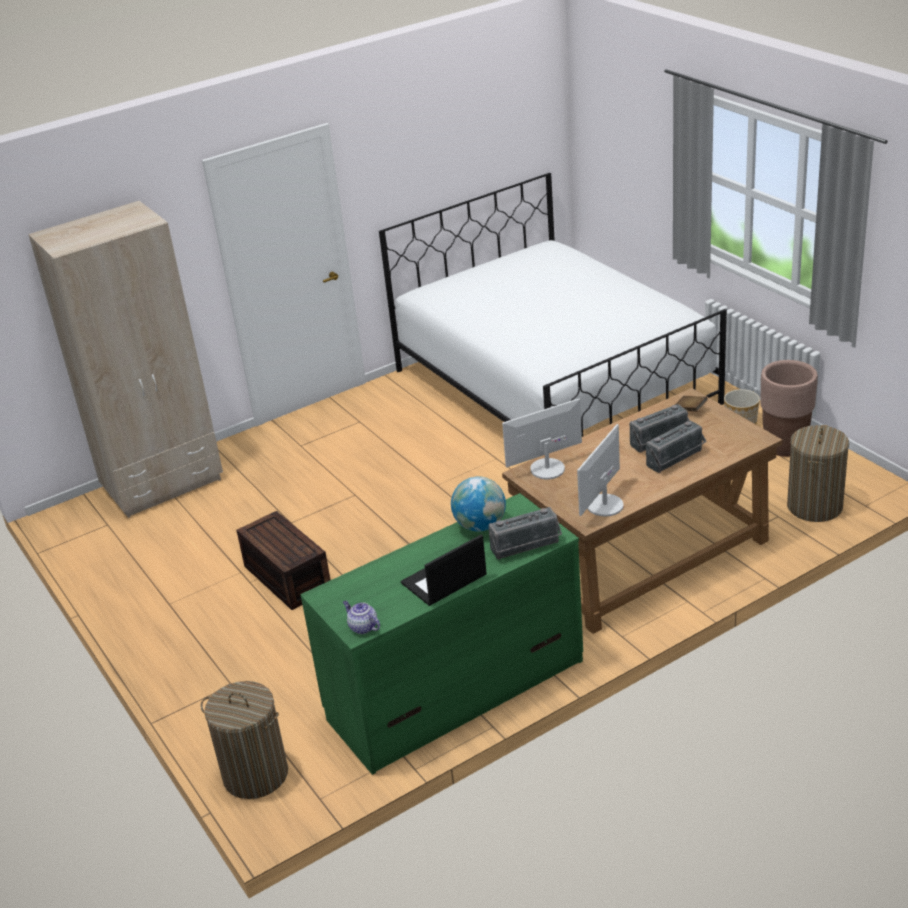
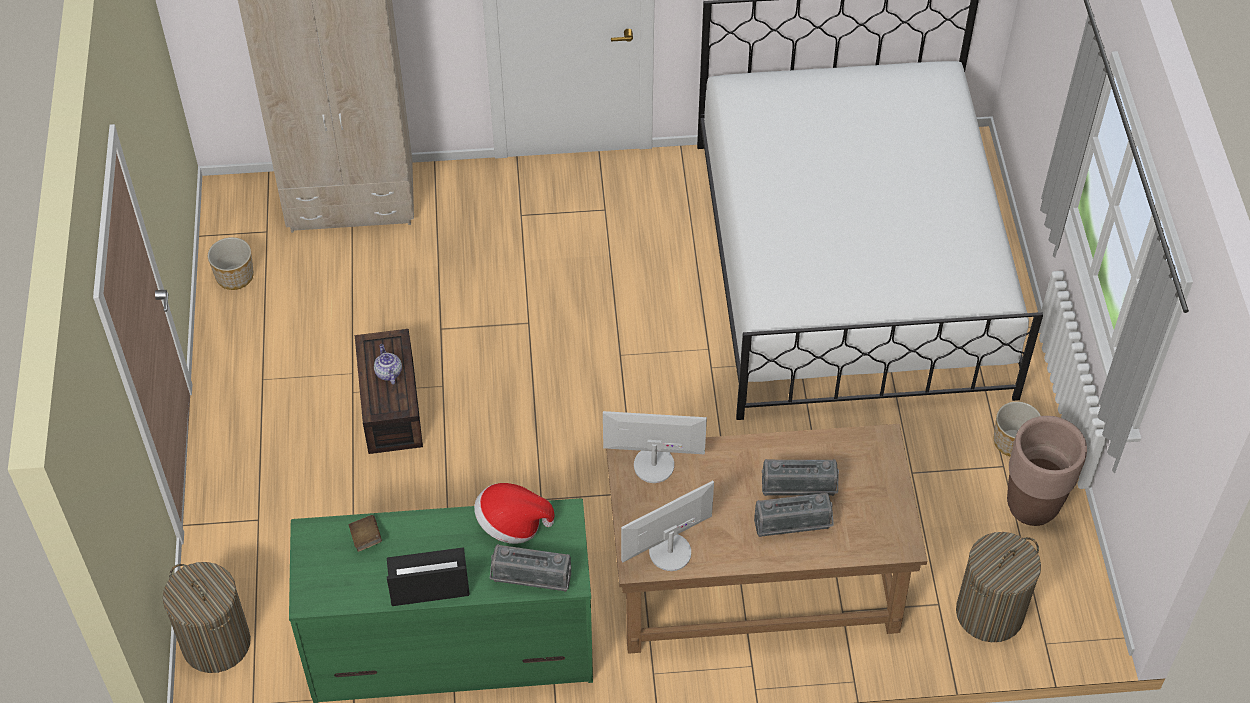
camera: 25 degrees right, 20 degrees up
(100, 558) = (234, 277): none -> planter
(362, 627) = (316, 597): teapot -> teapot (388, 372)
(480, 526) = (512, 524): globe -> hat
(690, 410) = (868, 459): brown book -> brown book (366, 538)

